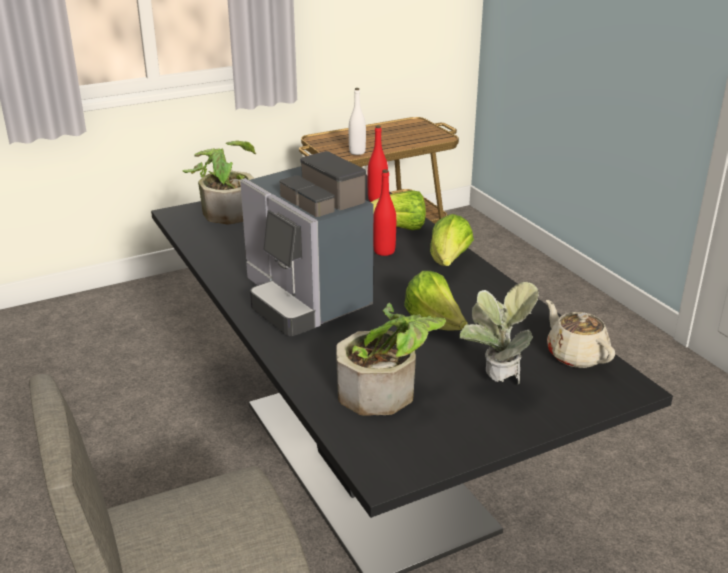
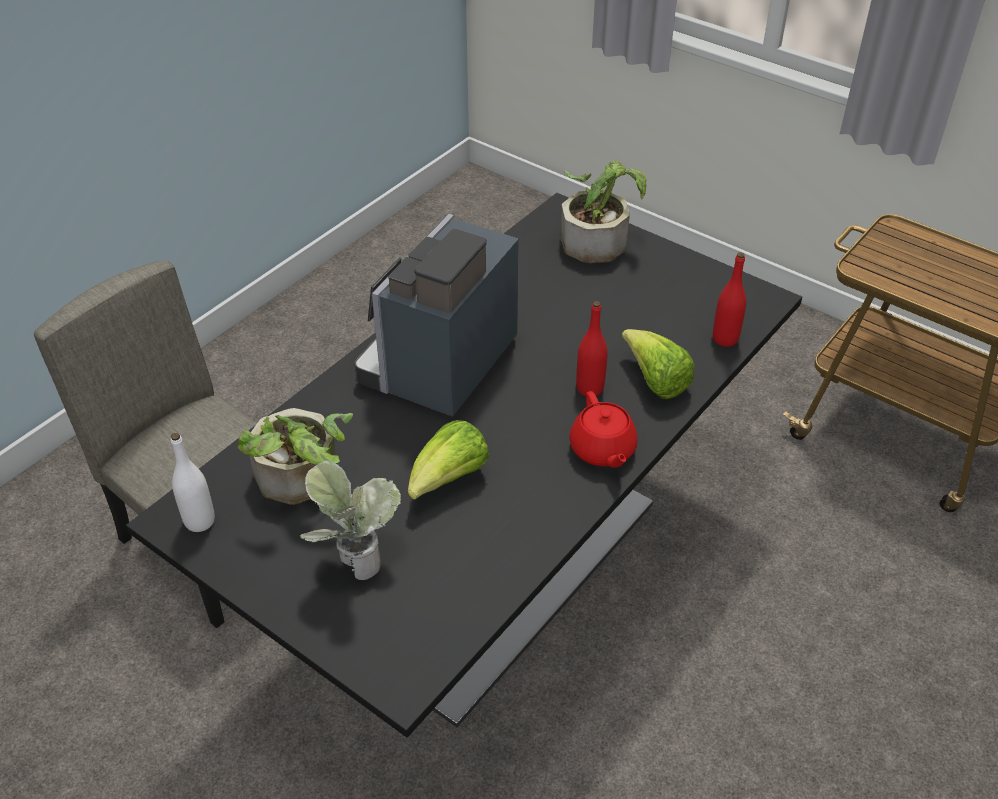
camera: 65 degrees right, 15 degrees up
(357, 152) = (886, 276): white bottle -> white bottle (199, 521)
(449, 262) = (602, 450): lettuce -> red teapot
(575, 355) = (448, 618): beige teapot -> none

